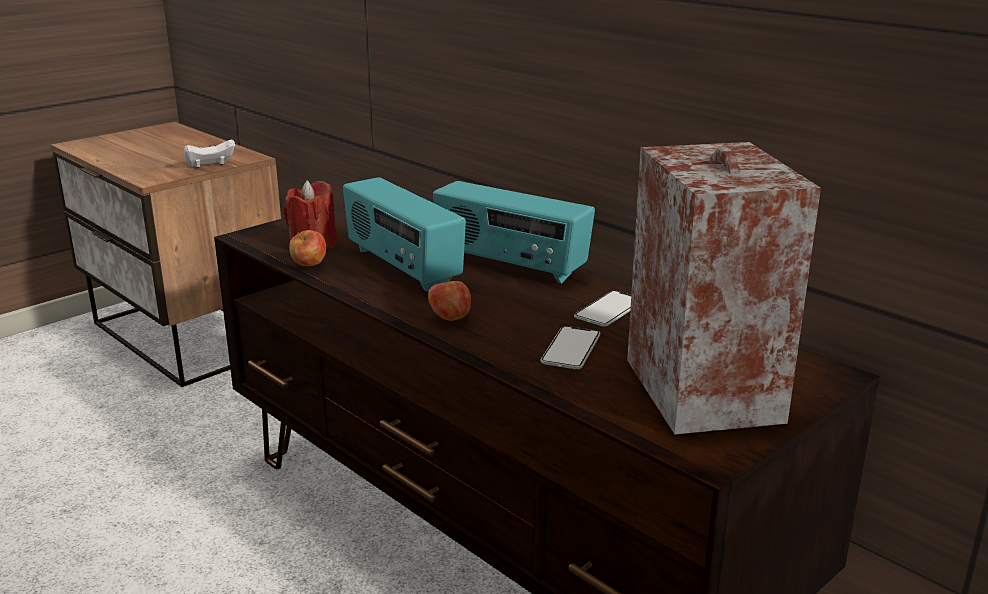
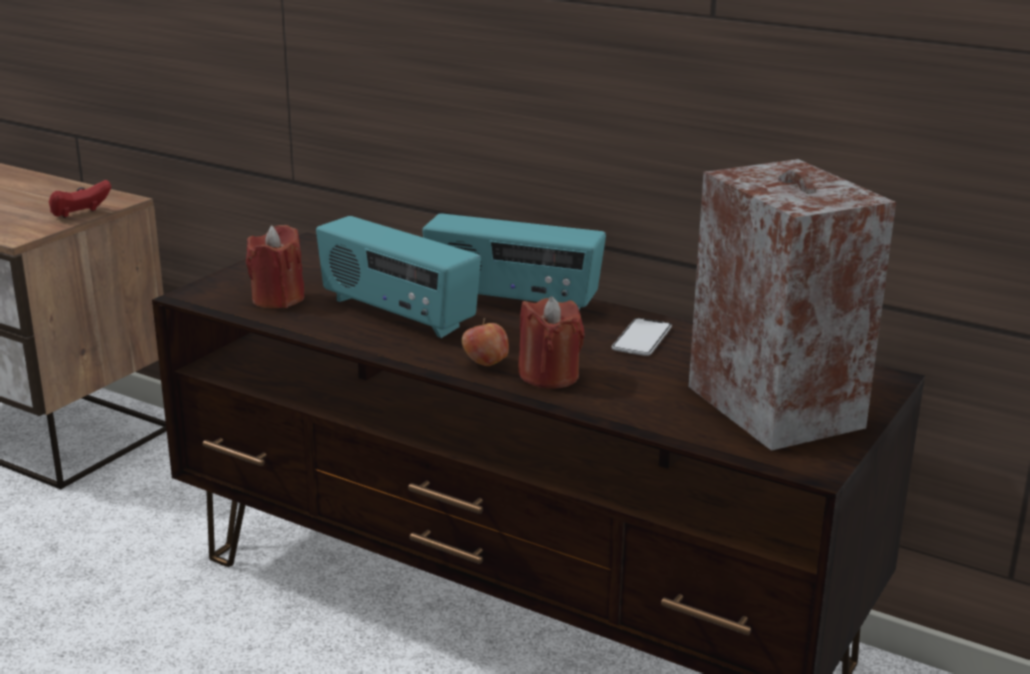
camera: 15 degrees left, 0 degrees up
(210, 166) = (80, 215): white game controller -> red game controller
(309, 266) = (292, 323): apple -> none
(501, 335) = (549, 376): none -> red candle
(571, 349) = (627, 382): phone -> none

